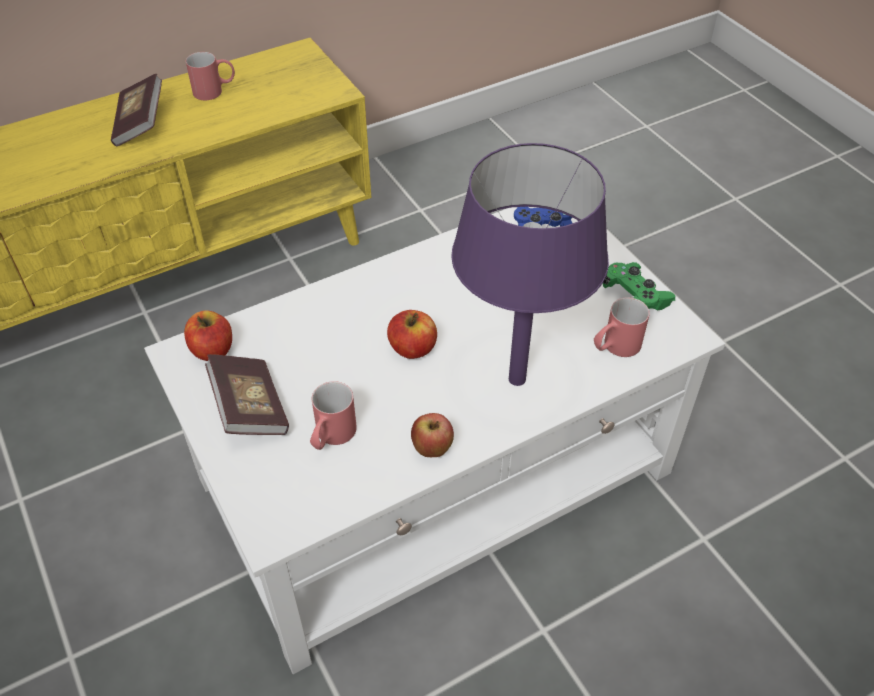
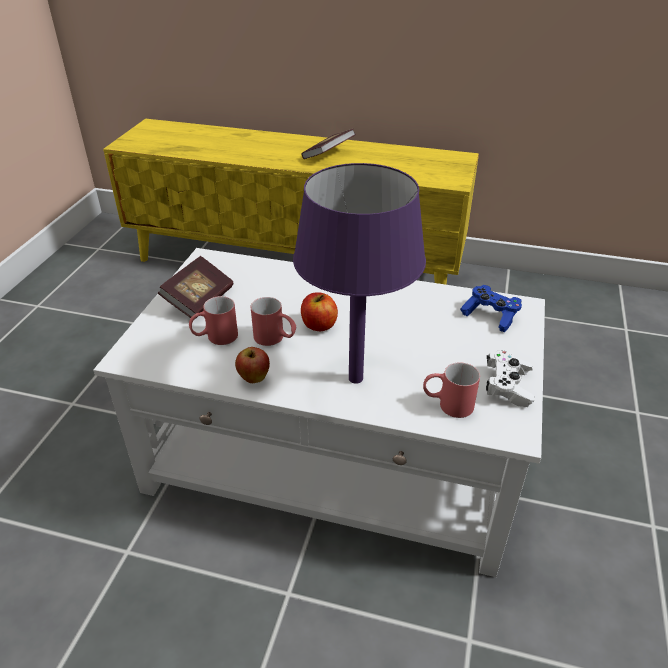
camera: 45 degrees right, 10 degrees down
(212, 350) = (222, 266): apple -> none
(215, 91) = (387, 156): red mug -> red mug (275, 339)
(635, 296) = (507, 386): green game controller -> white game controller

